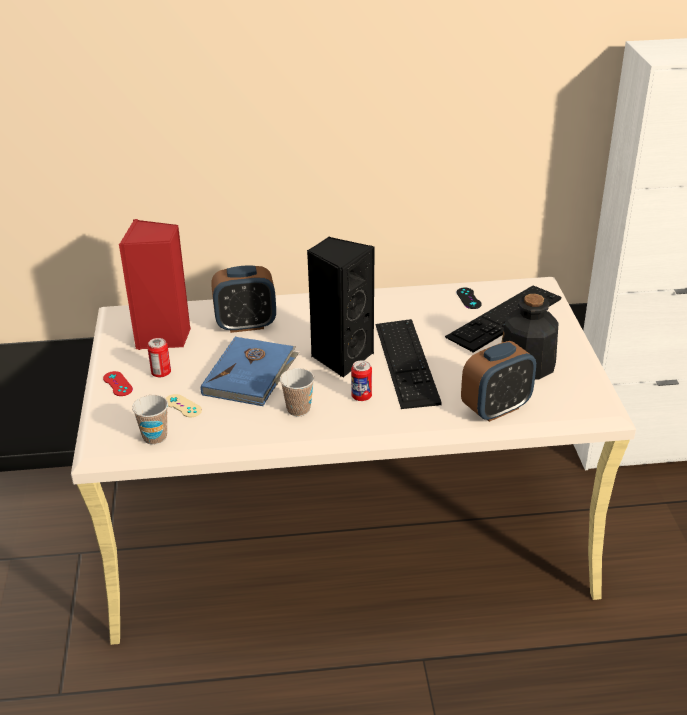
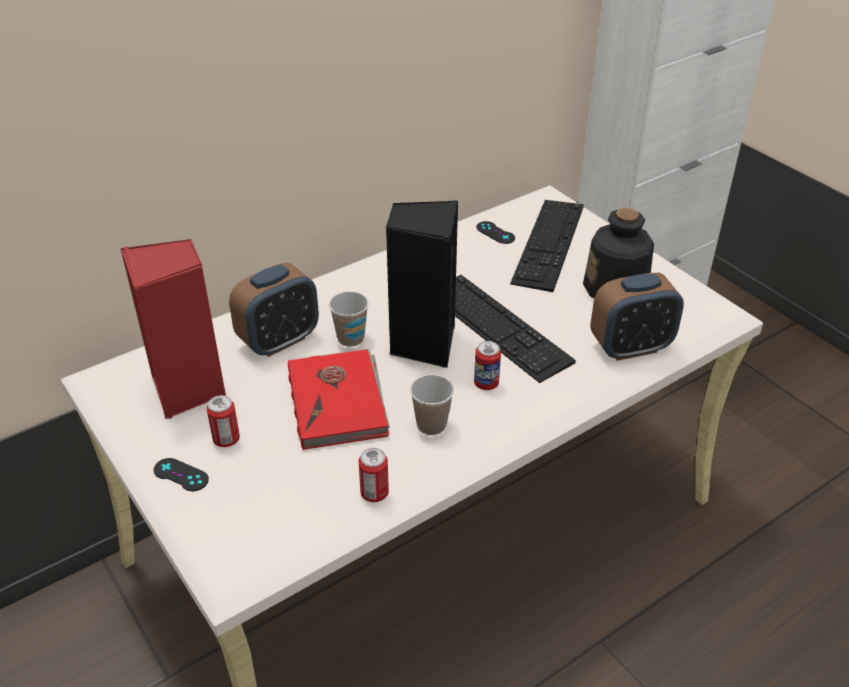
camera: 30 degrees left, 5 degrees up
(117, 384) = (181, 475): red game controller -> black game controller
(155, 437) = (291, 528): cup -> cup (350, 338)
(183, 406) = (291, 473): beige game controller -> none
(223, 436) = (374, 493): none -> can
(251, 374) = (339, 401): blue book -> red book
(496, 408) = (630, 347): alarm clock -> alarm clock turned 45 degrees clockwise

